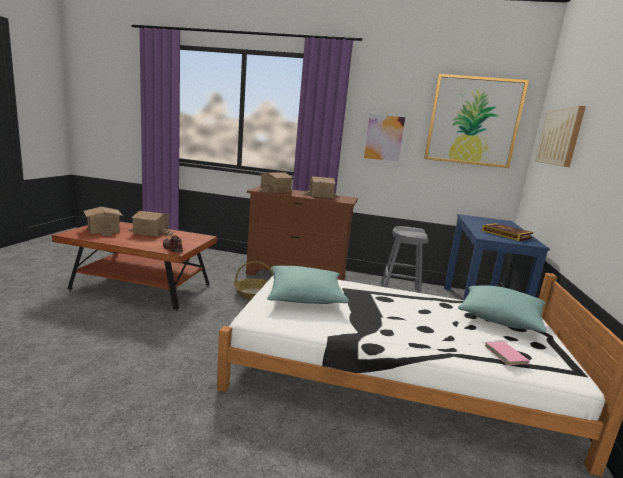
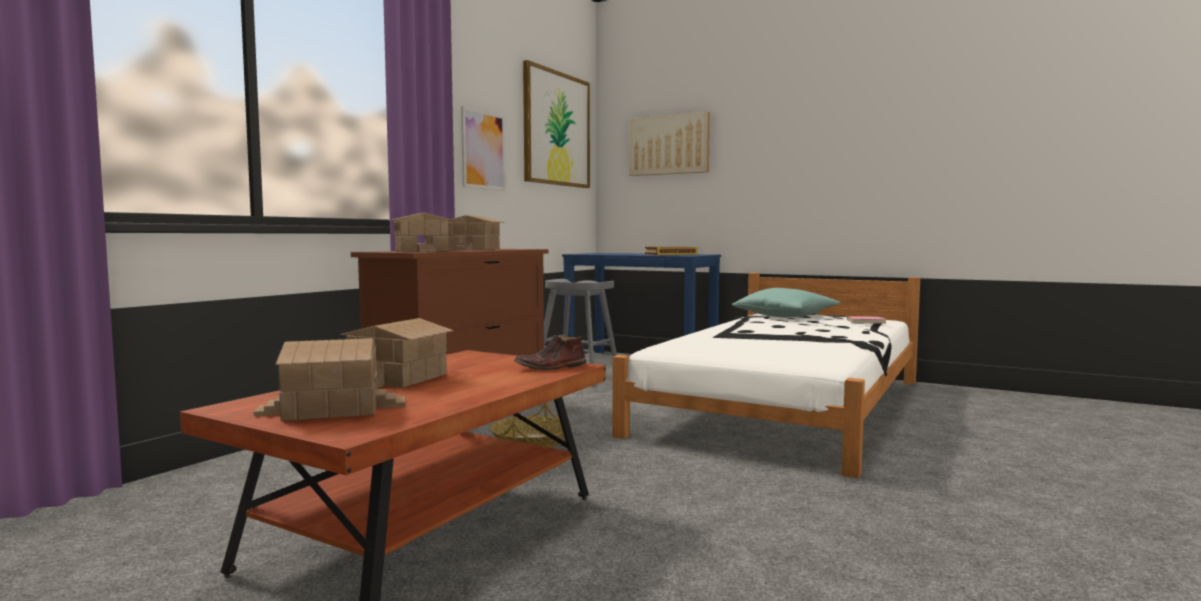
camera: 70 degrees left, 10 degrees down
(305, 296) = (749, 347): turquoise pillow -> none

